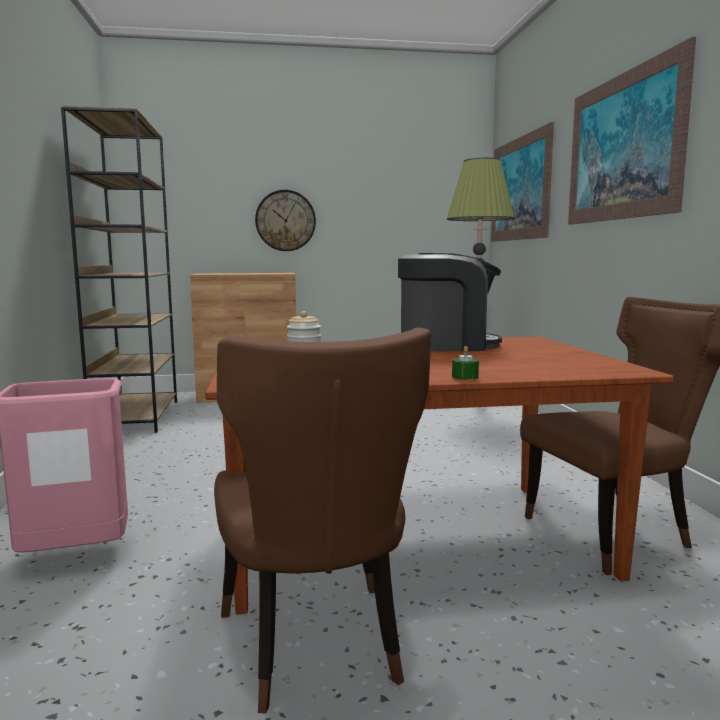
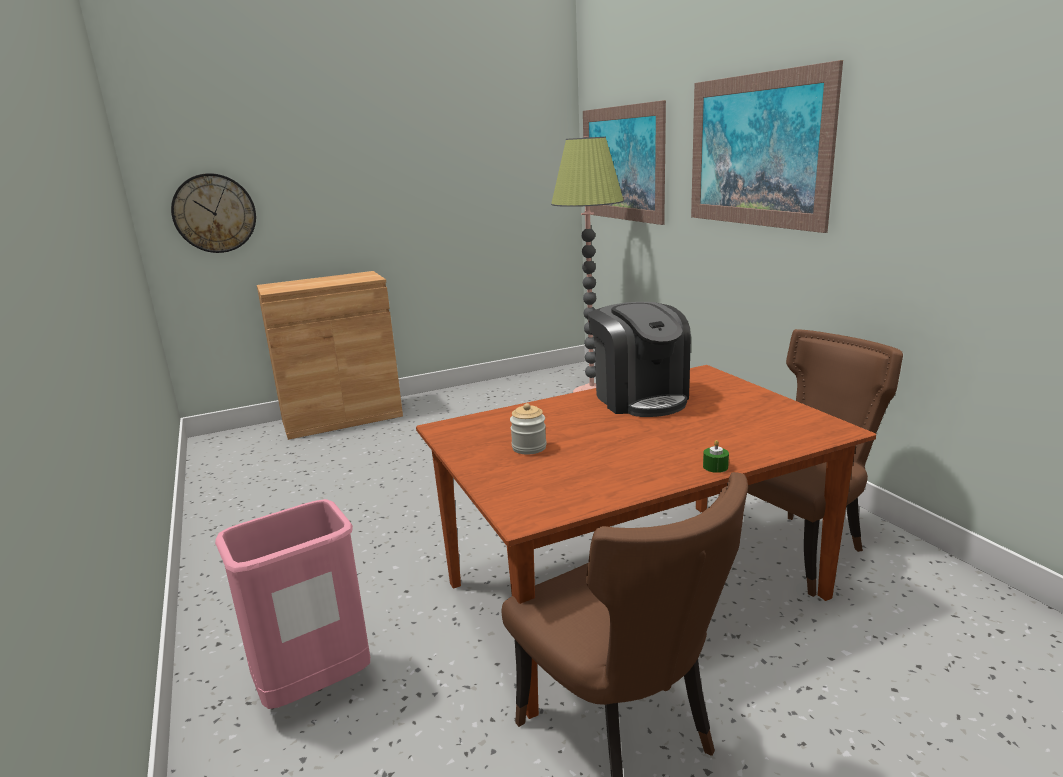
camera: 15 degrees left, 10 degrees up
(136, 416) = (231, 474): brown bookcase -> none
(285, 220) = (357, 210): wall clock -> wall clock (214, 213)
(446, 345) = (640, 398): coffee machine -> coffee machine turned 90 degrees clockwise

